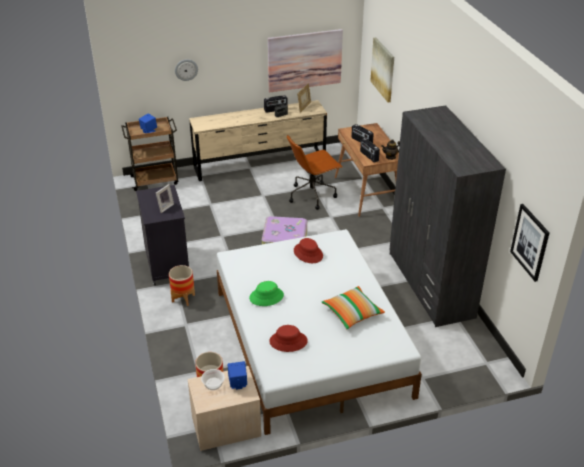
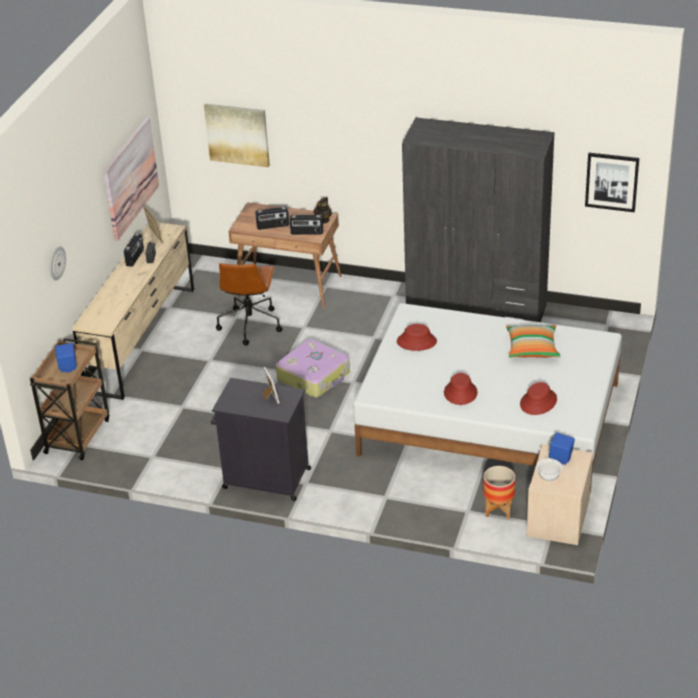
camera: 55 degrees left, 0 degrees up
(183, 298) = (339, 485): planter -> none
(266, 296) = (460, 393): green hat -> red hat

